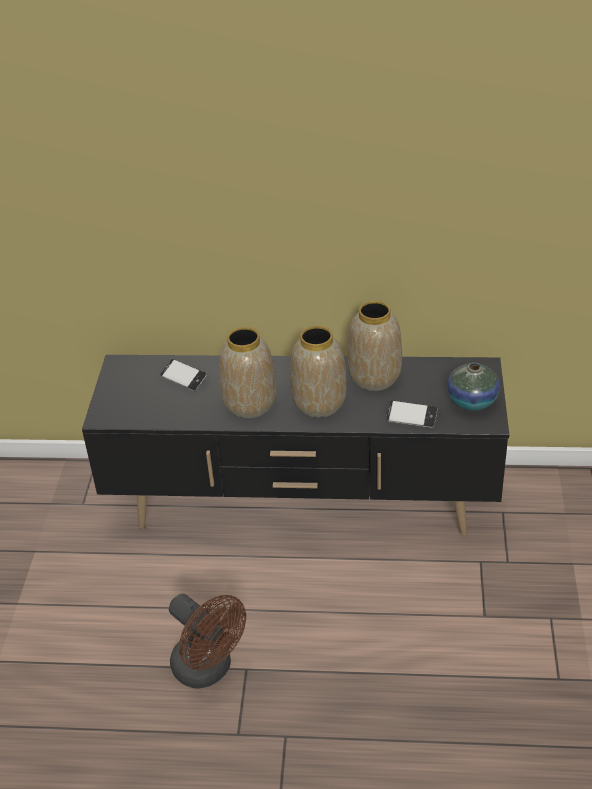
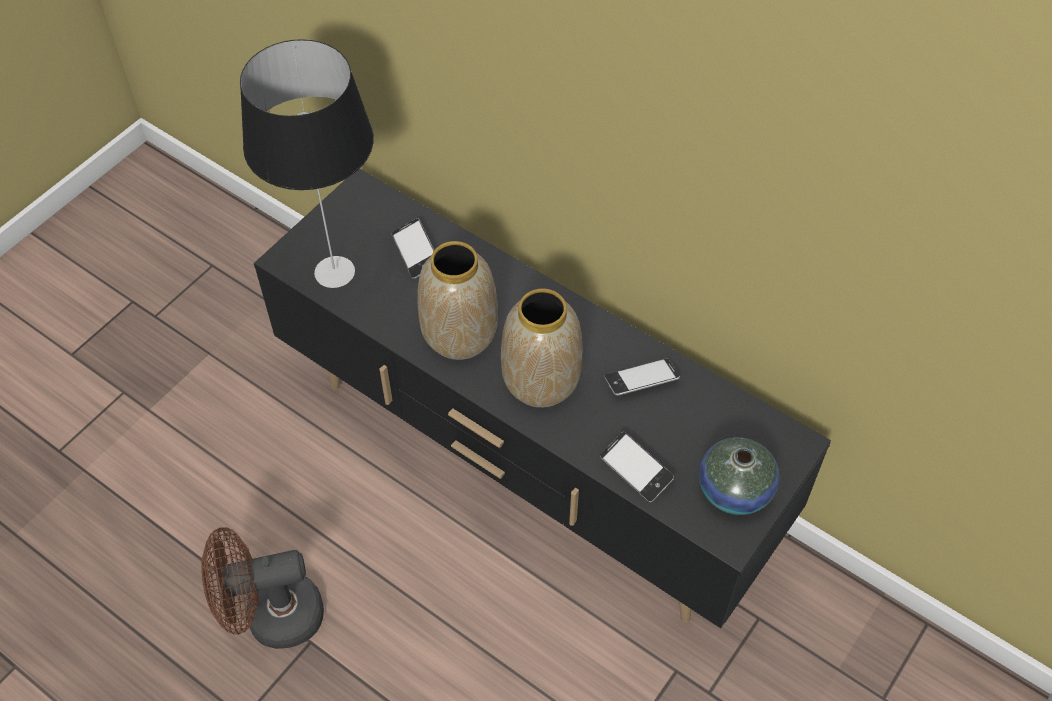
camera: 30 degrees right, 15 degrees up
(142, 409) = (336, 272): none -> table lamp
(208, 670) = (272, 617): brown fan -> brown fan turned 90 degrees clockwise
(375, 377) = (641, 380): vase -> phone

